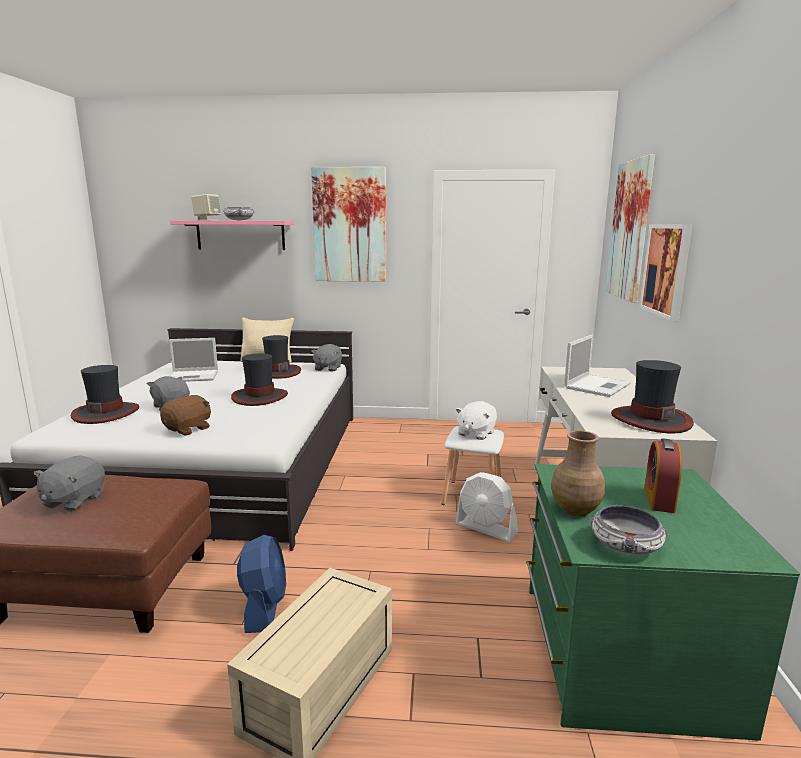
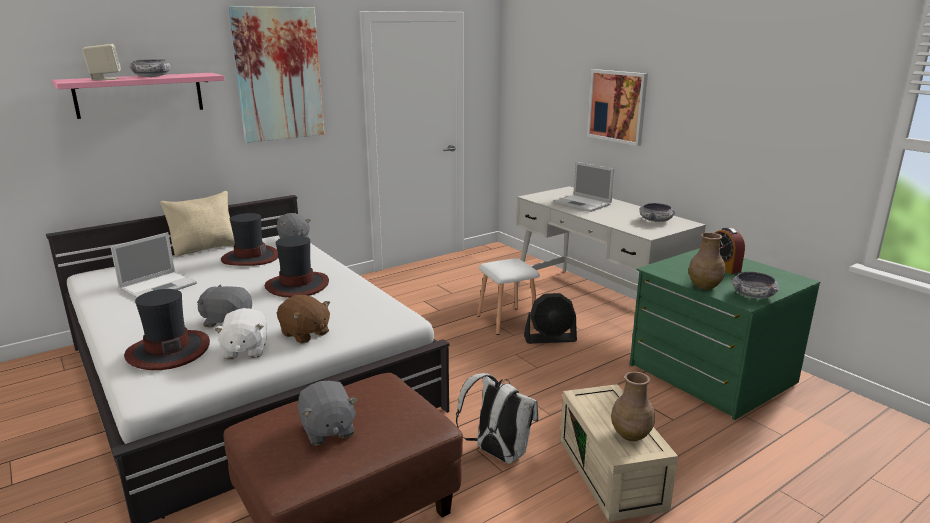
camera: 40 degrees left, 5 degrees up
(188, 429) = (305, 334): brown plush toy -> brown plush toy turned 135 degrees clockwise
(264, 607) = (497, 454): blue fan -> white backpack
(303, 646) = (631, 435): none -> brown vase
(475, 433) = (510, 265): white plush toy -> white plush toy (245, 350)
(486, 528) = (550, 339): white fan -> black fan
(597, 386) = (583, 204): laptop -> laptop turned 135 degrees clockwise
(630, 230) = (552, 71): picture -> none
(650, 419) = (655, 220): hat -> bowl

